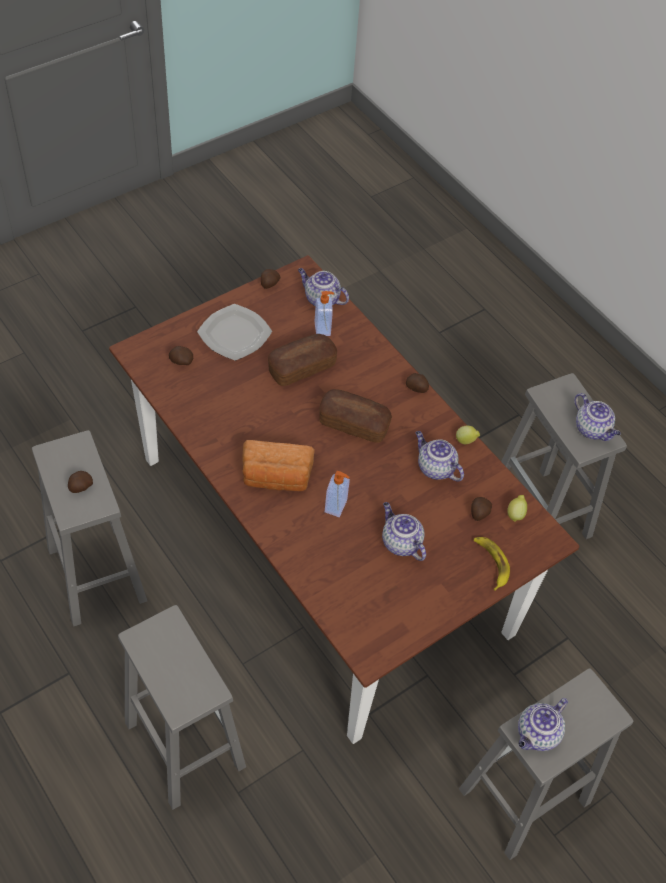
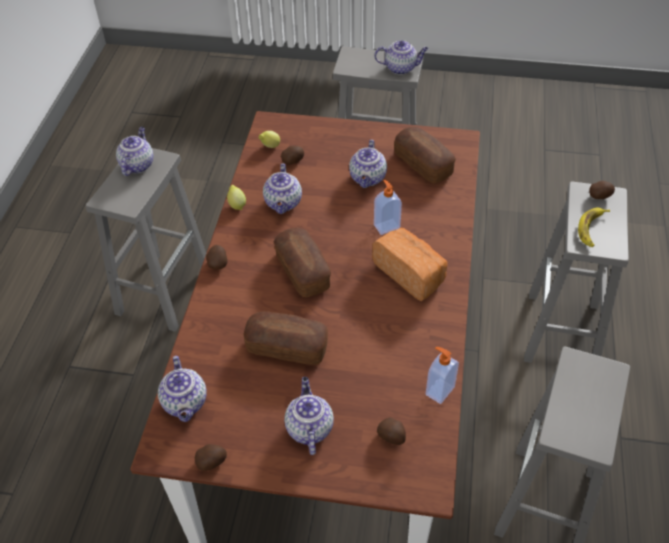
camera: 130 degrees left, 5 degrees down
(80, 487) = (585, 391): potato -> potato (600, 196)
(235, 334) = (309, 428): plate -> teapot
(323, 329) = (223, 370): soap dispenser -> soap dispenser (439, 390)
(373, 595) = (423, 164): none -> bread
(491, 563) = (324, 134): banana -> banana (592, 229)

